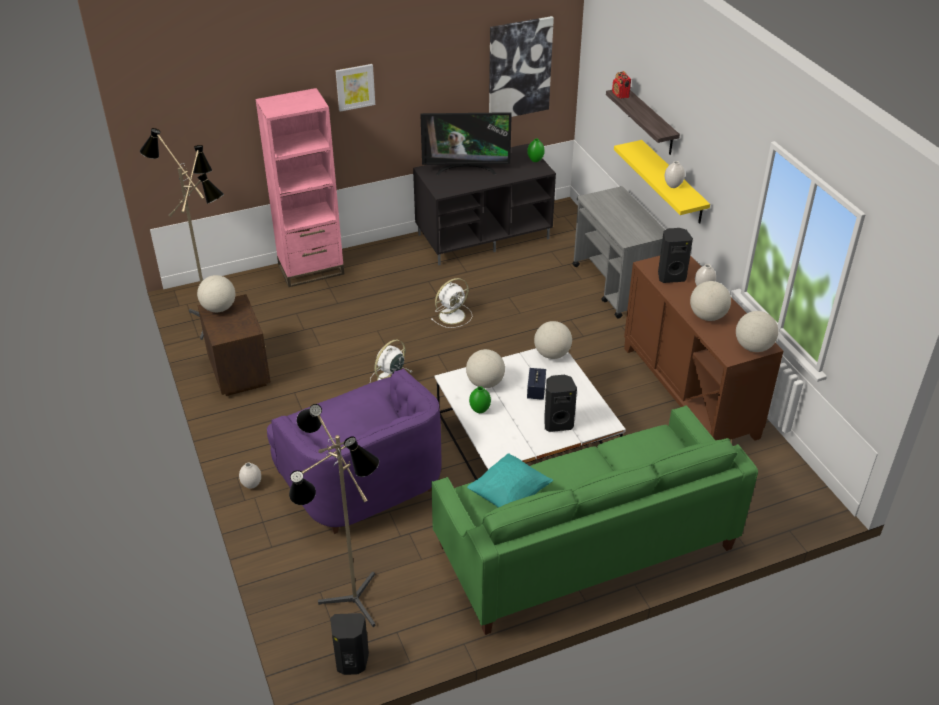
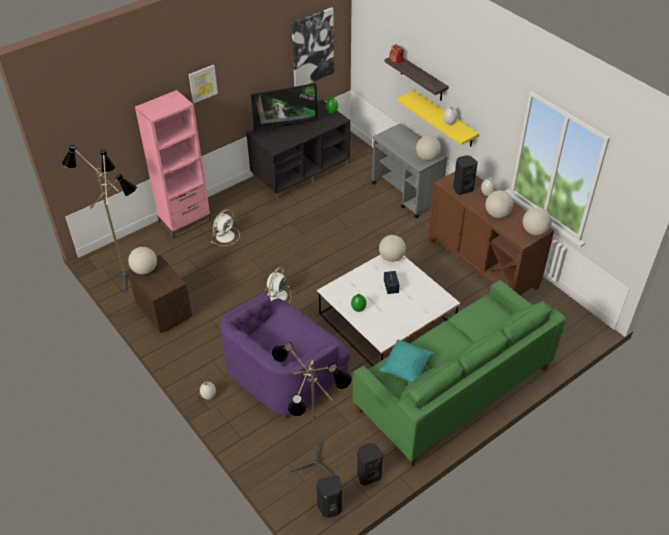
camera: 15 degrees left, 5 degrees up
(361, 479) = (285, 375): purple armchair -> purple armchair turned 90 degrees clockwise
(453, 315) = (302, 238): white fan -> white fan (226, 236)
(485, 383) = (354, 288): globe -> globe (427, 157)
(557, 423) = (414, 308): black speaker -> black speaker (368, 475)

